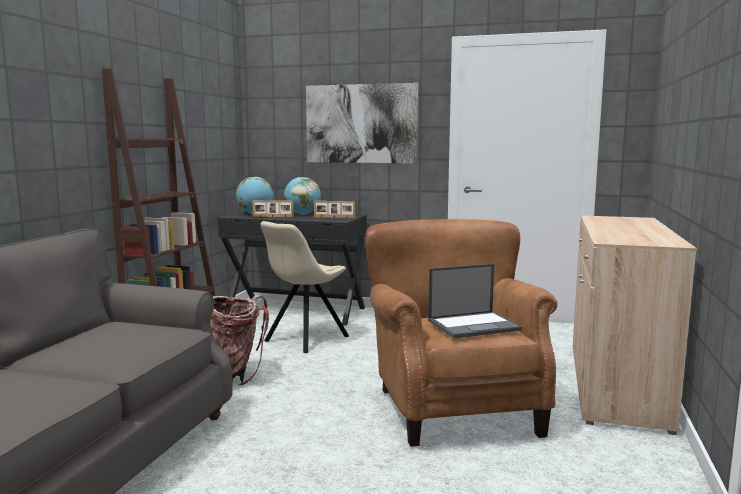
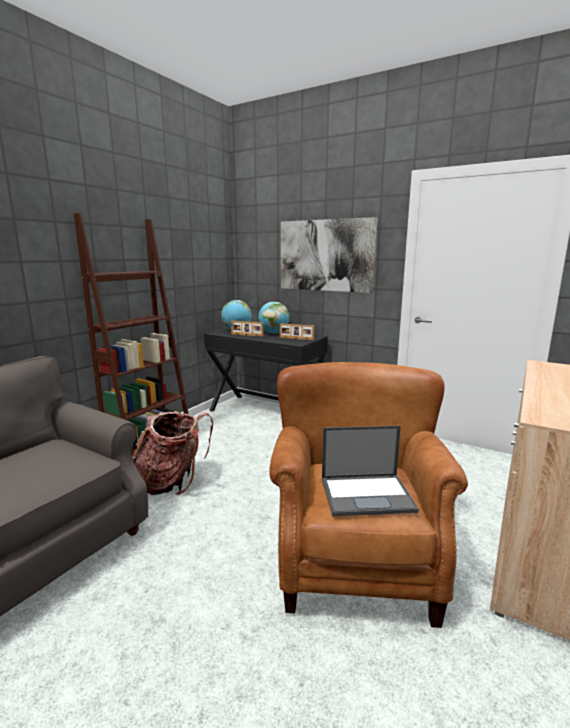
camera: 15 degrees right, 5 degrees up
(305, 338) = (258, 445): beige chair -> none

